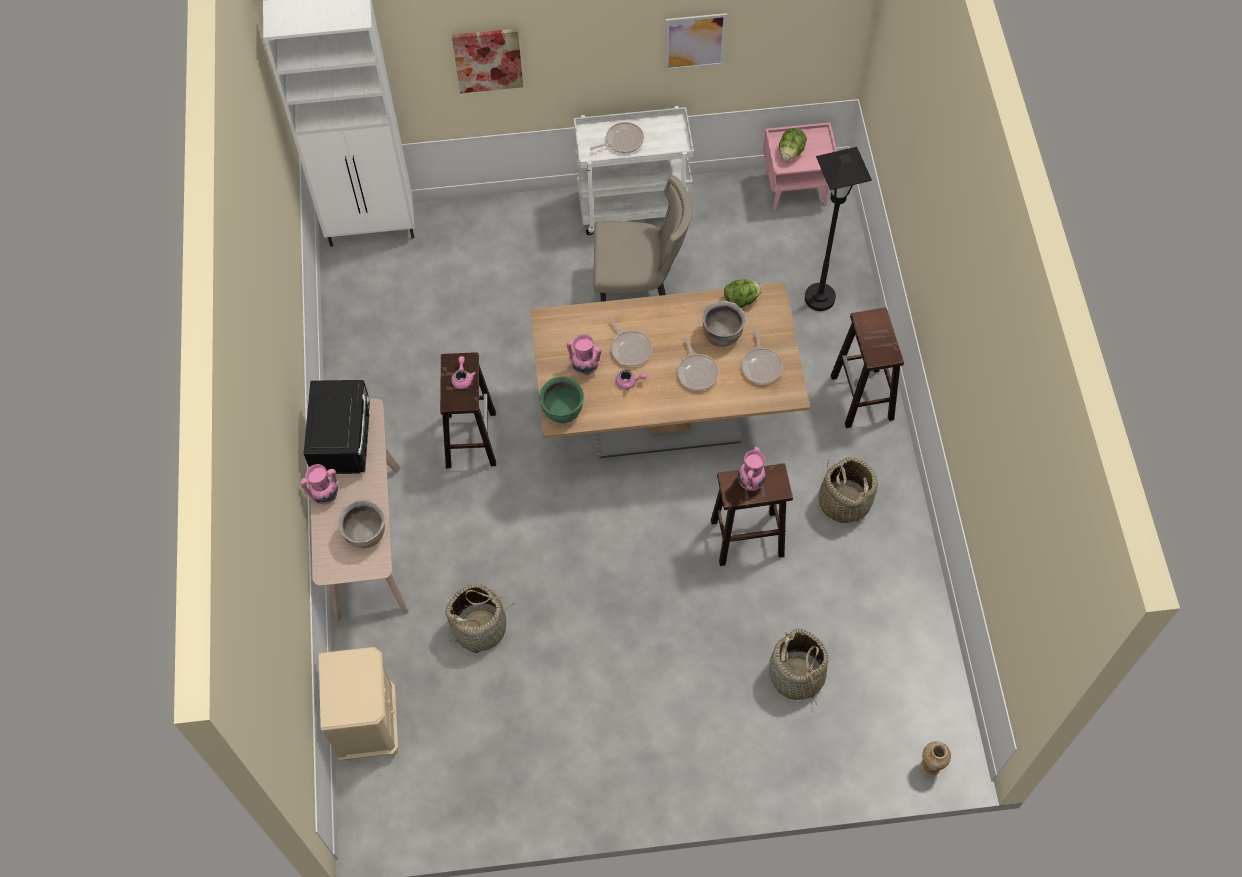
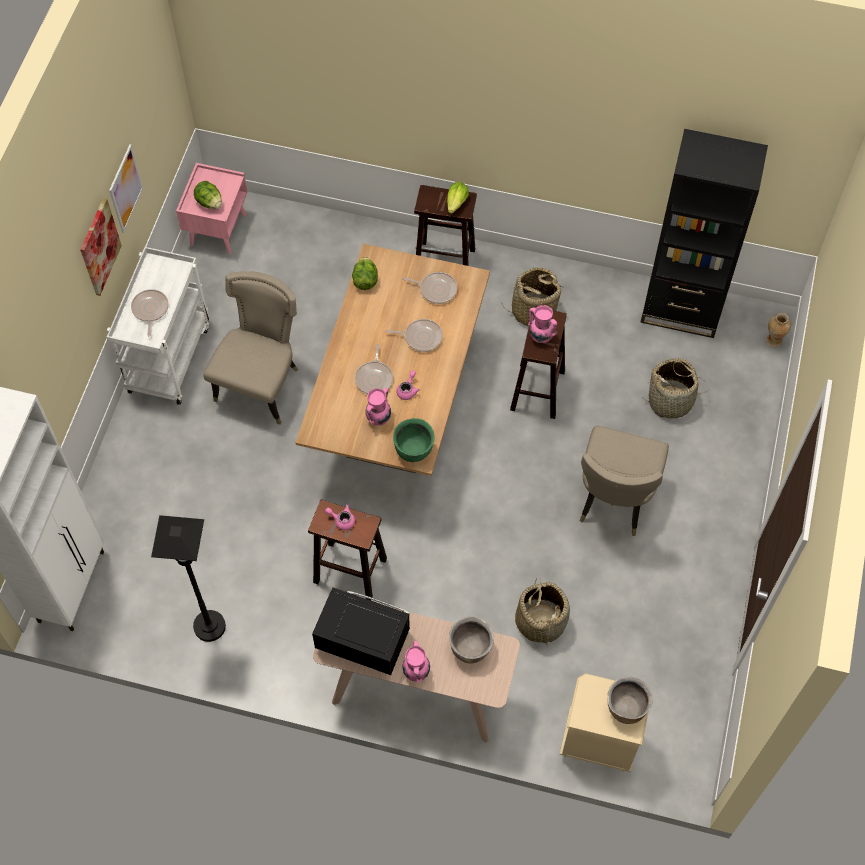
camera: 70 degrees left, 0 degrees up
(488, 59) = (52, 354): picture -> picture (99, 247)
(630, 349) = (374, 378): frying pan -> frying pan turned 105 degrees clockwise
(645, 656) = (614, 502): none -> beige chair
(721, 335) = (392, 306): brown cooking pot -> brown cooking pot (626, 708)
(819, 298) = (336, 254): black floor lamp -> black floor lamp (209, 626)
(880, 348) = (456, 203): none -> lettuce
(921, 652) = (681, 309): none -> black bookcase

